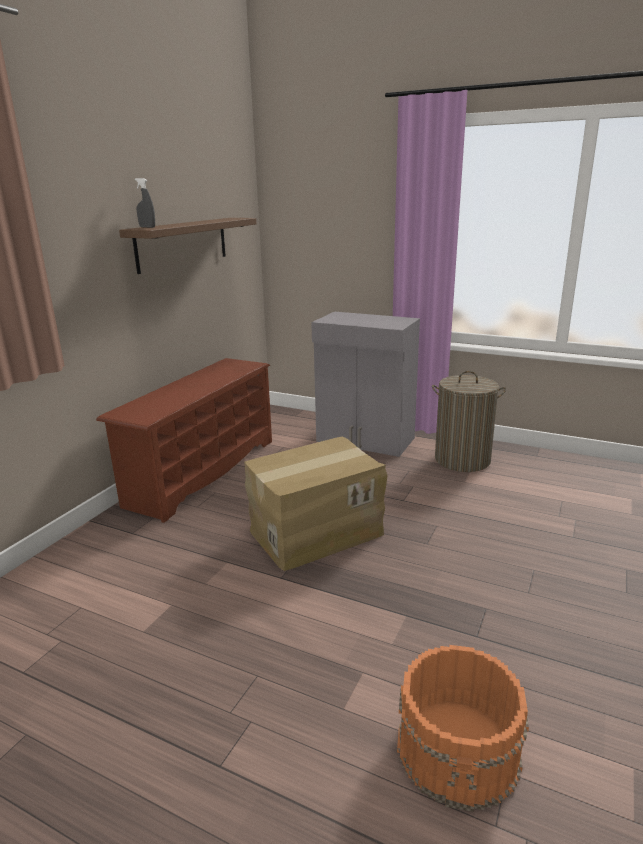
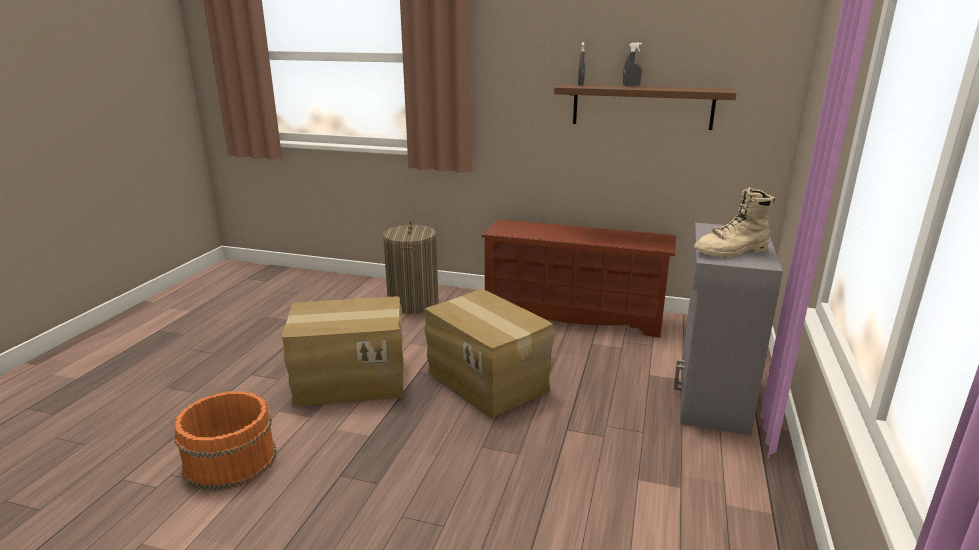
camera: 80 degrees right, 0 degrees up
(177, 223) = (631, 86): none -> grey spray bottle
(280, 636) = (351, 380): none -> cardboard box
(382, 322) = (731, 252): none -> beige boot
(462, 460) = (707, 480): laundry basket -> laundry basket (413, 303)

